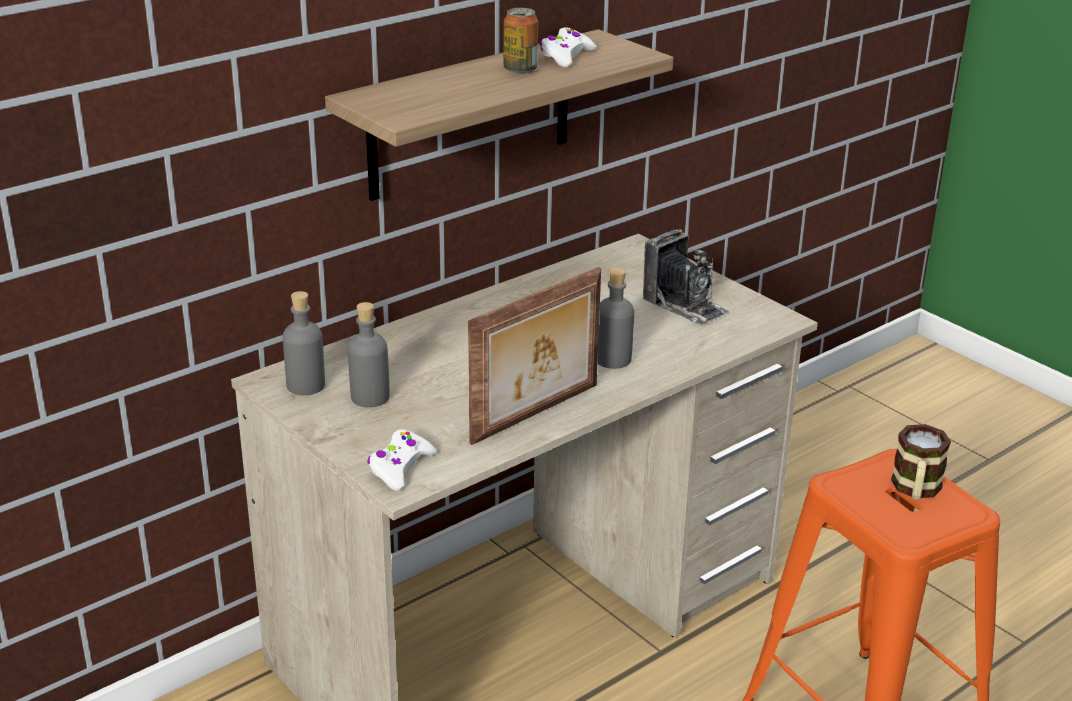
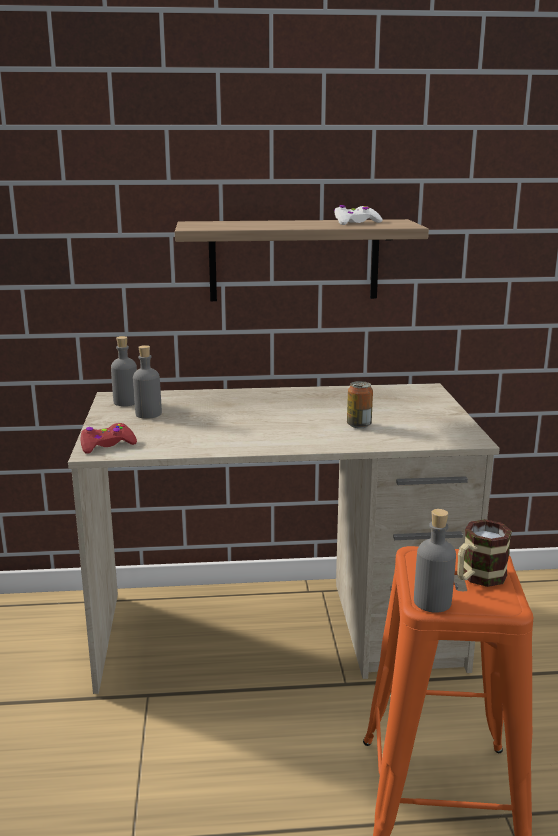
camera: 35 degrees right, 10 degrees down
(400, 467) = (107, 445): white game controller -> red game controller
(520, 70) = (312, 223): can -> can (359, 425)
(537, 414) = (224, 443): picture frame -> none
(613, 359) = (318, 431): grey bottle -> grey bottle (432, 602)
(684, 305) = (412, 419): camera -> none

